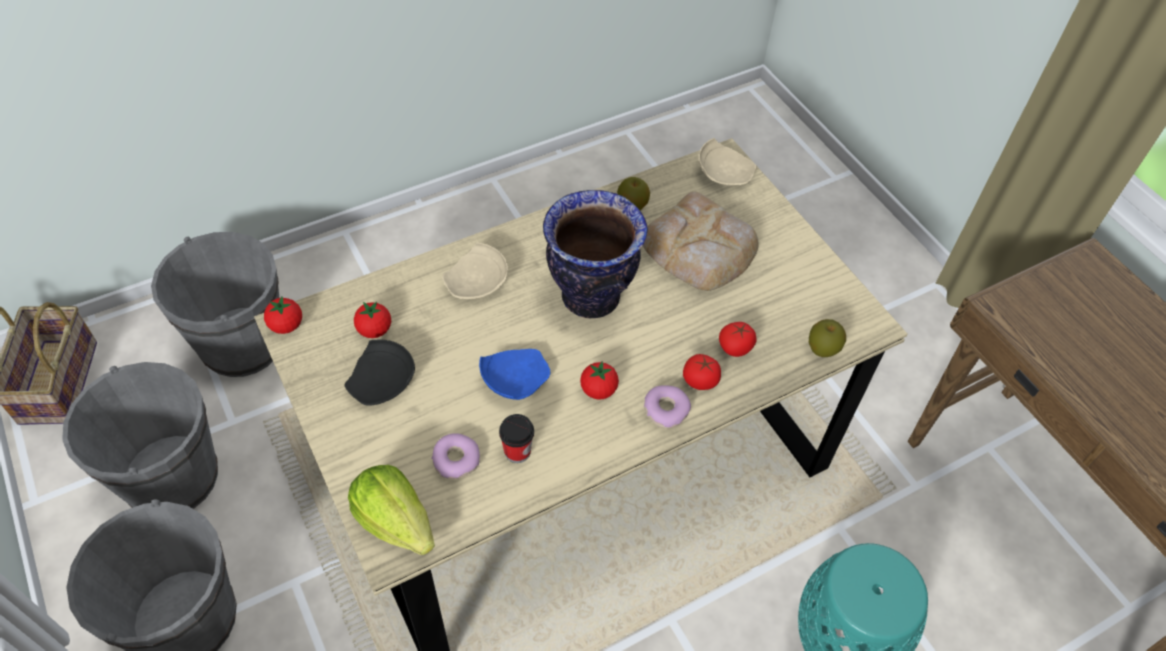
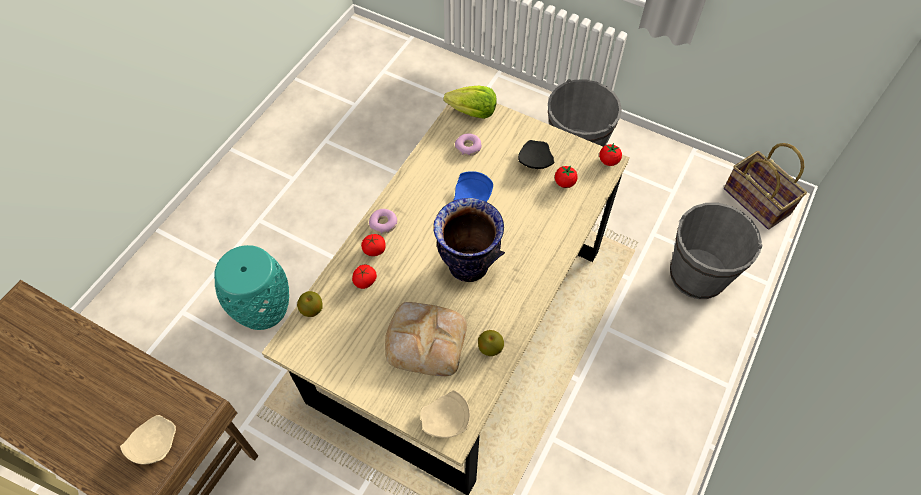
camera: 150 degrees right, 5 degrees up
(172, 477) = (648, 194): grey bucket -> none
(477, 283) = (538, 238): beige plate -> beige plate (153, 444)
(517, 451) = (443, 166): cup -> none
(598, 390) = (425, 215): tomato -> none

